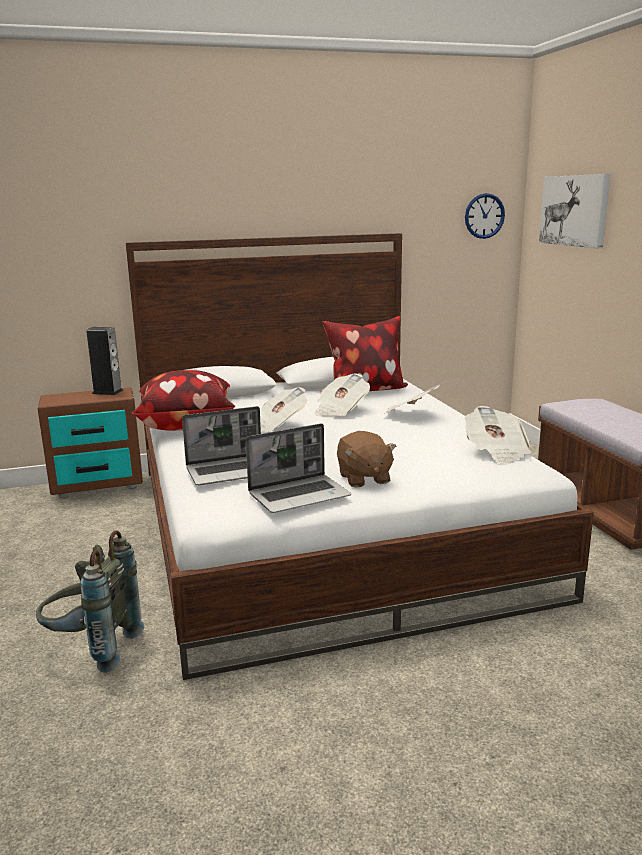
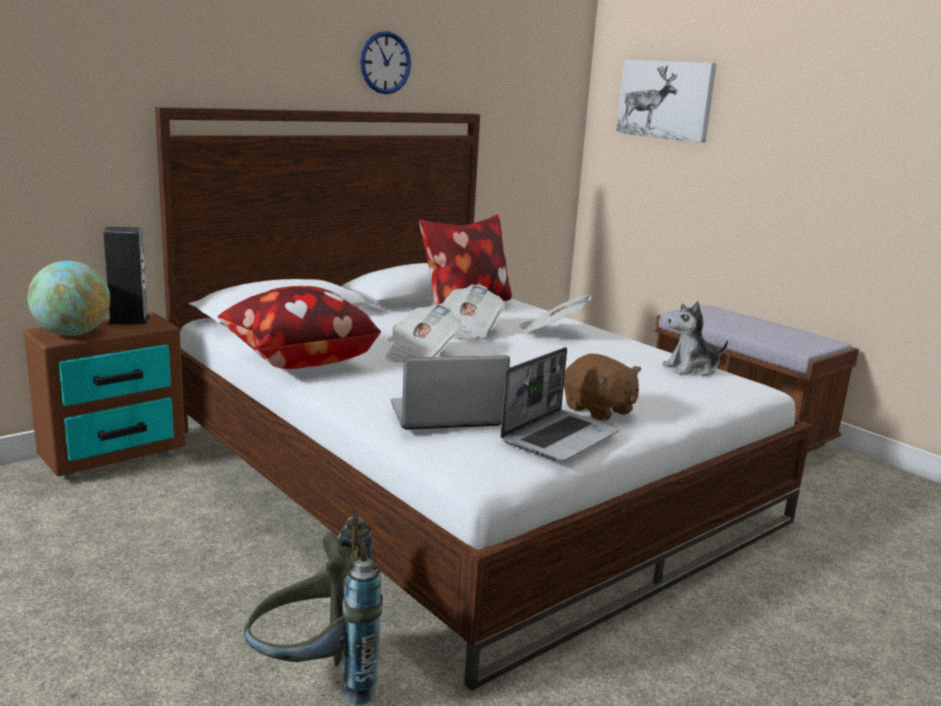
camera: 25 degrees left, 0 degrees up
(63, 399) = (72, 334): none -> globe
(231, 471) = (445, 416): laptop -> laptop turned 150 degrees counterclockwise
(484, 216) = (554, 99): wall clock -> wall clock (385, 63)
(496, 452) = (692, 369): newspaper -> plush toy

